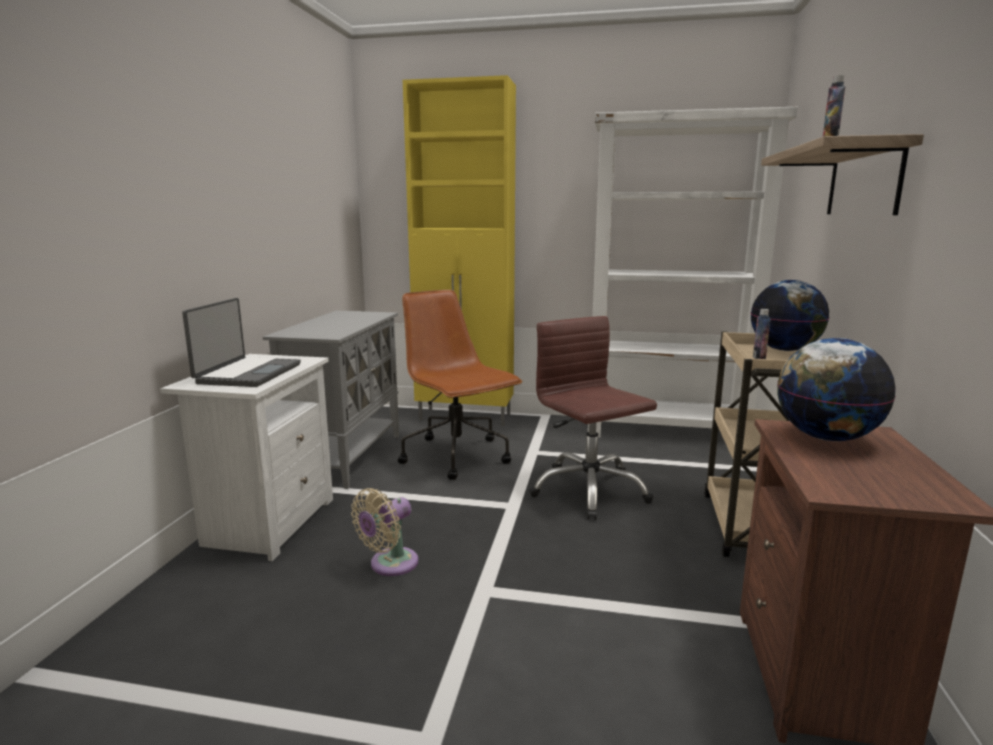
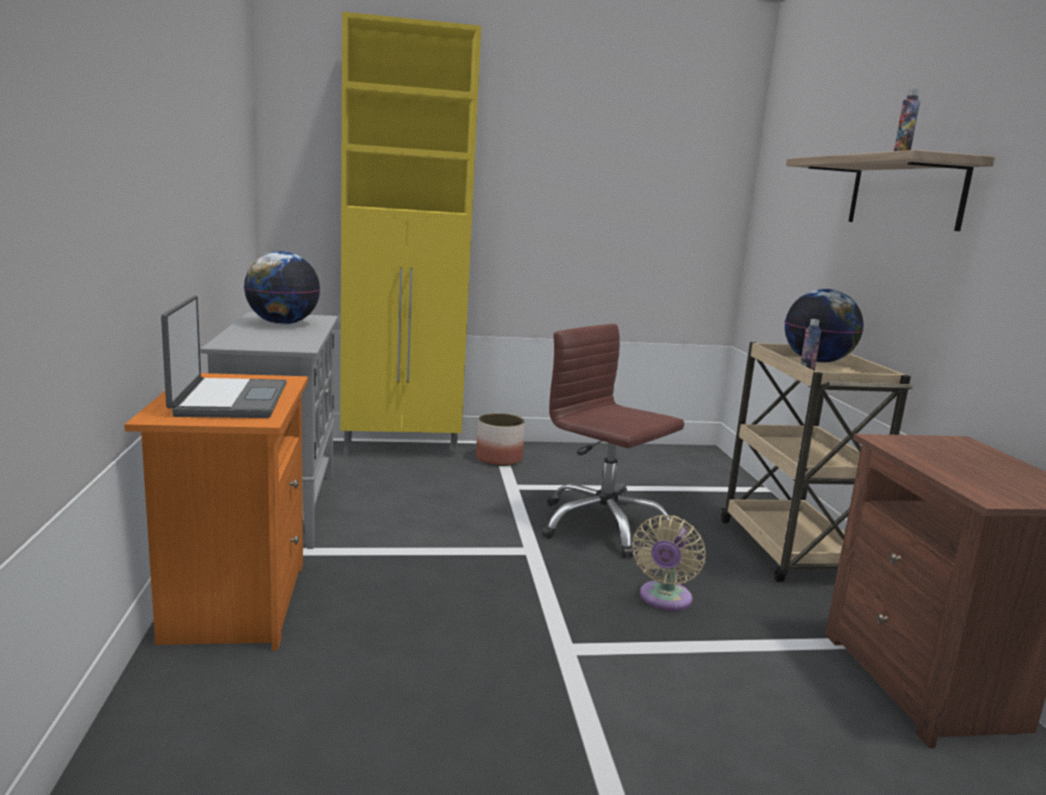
camera: 20 degrees left, 0 degrees up
(268, 522) = (234, 602): white nightstand -> orange nightstand
(390, 564) = (435, 635): beige fan -> beige fan (664, 599)
(457, 457) = (426, 498): brown office chair -> none
(538, 429) = (499, 459): none -> planter
(666, 432) = (641, 455): white bookcase -> none
(826, 437) = (931, 448): globe -> globe (282, 323)

